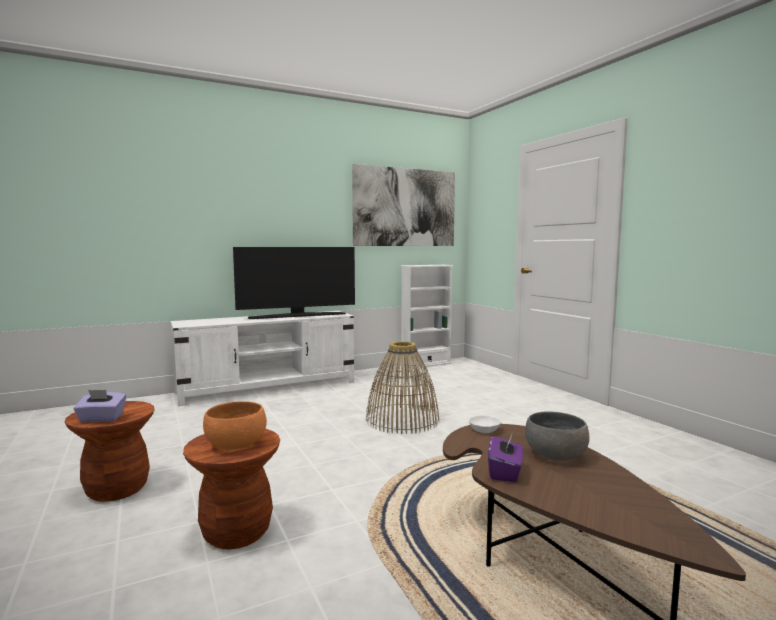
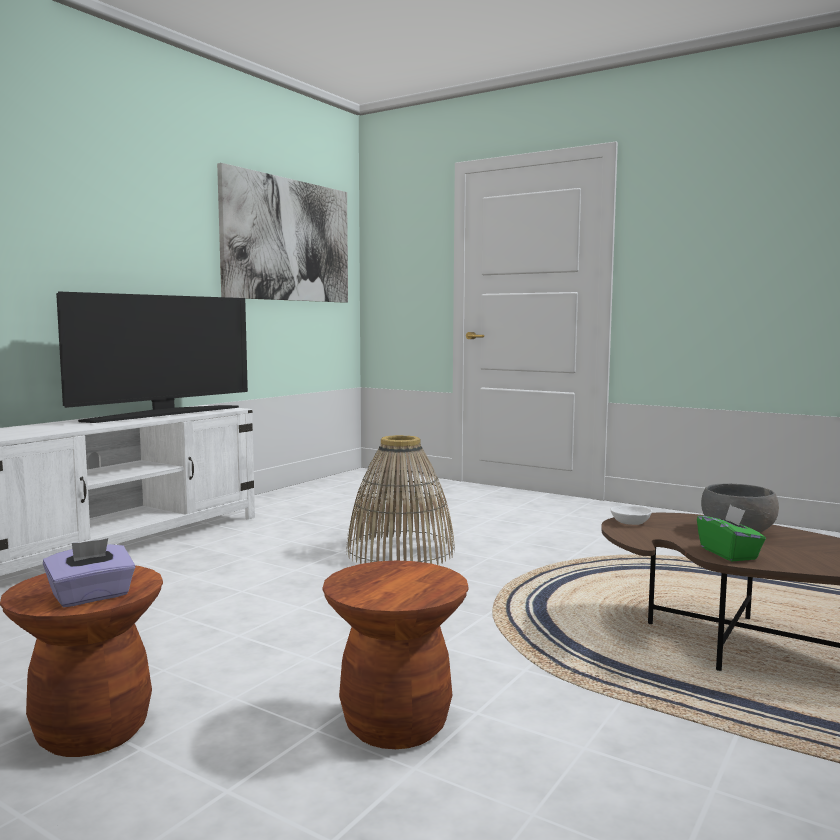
camera: 30 degrees left, 0 degrees up
(236, 444) = (406, 583): orange bowl -> none
(426, 364) = (324, 482): white bookcase -> none
(505, 472) = (729, 553): purple tissue box -> green tissue box

